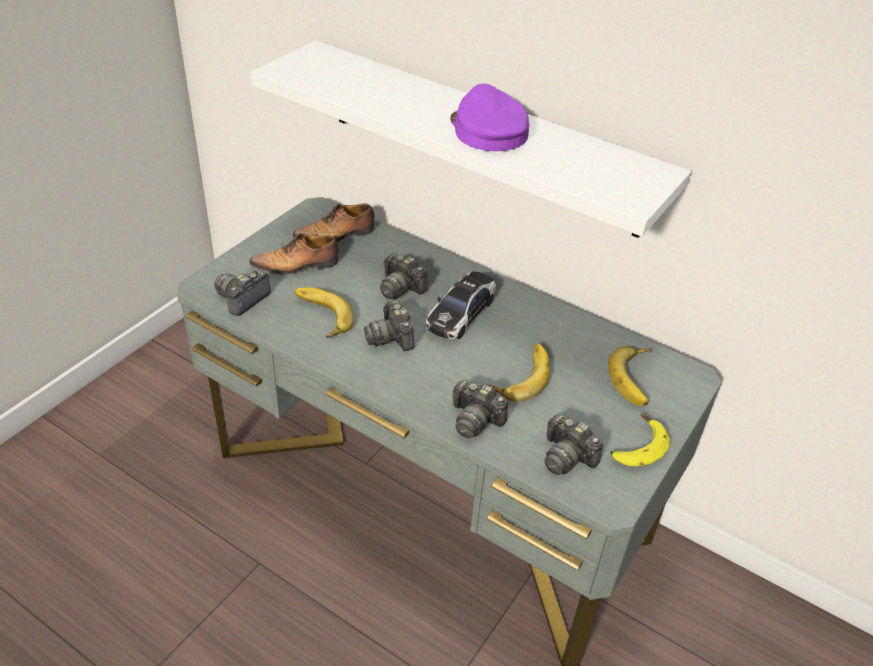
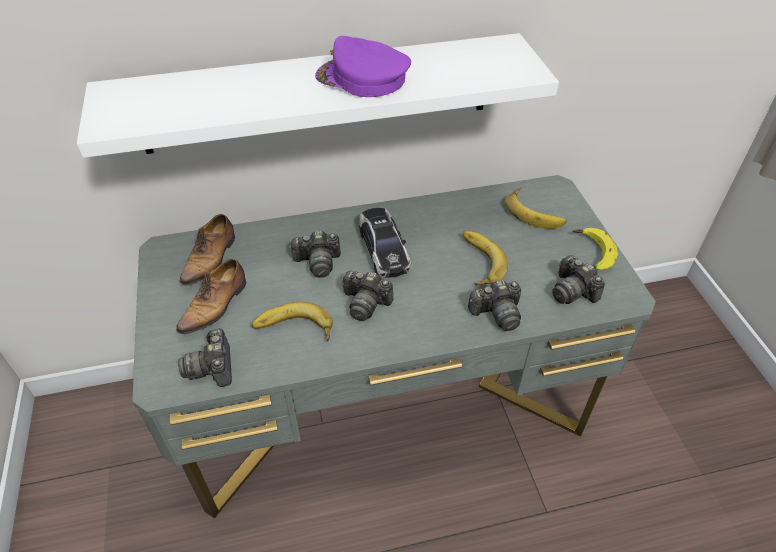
camera: 45 degrees left, 5 degrees up
(566, 456) = (572, 291): camera -> camera turned 60 degrees clockwise

